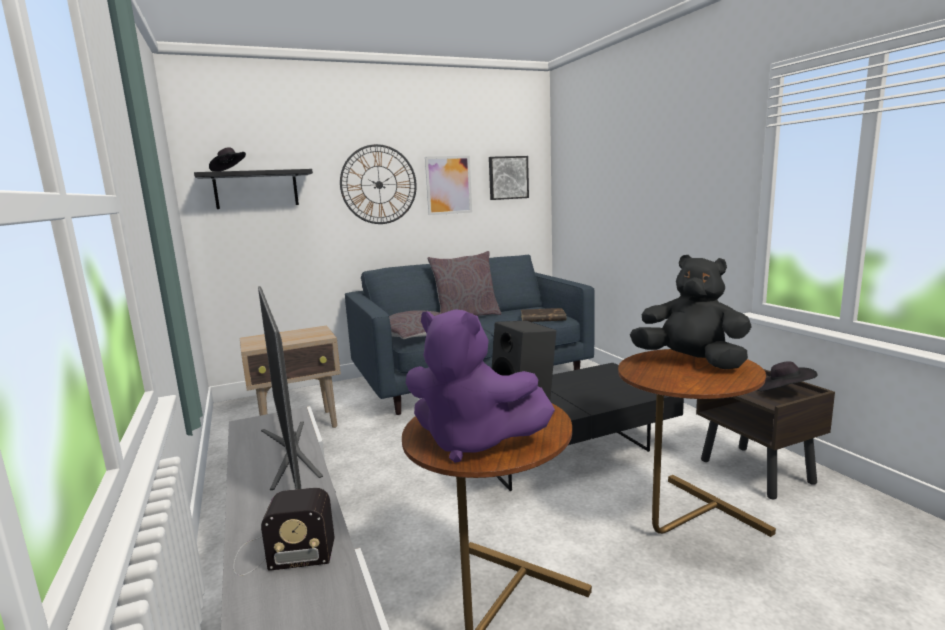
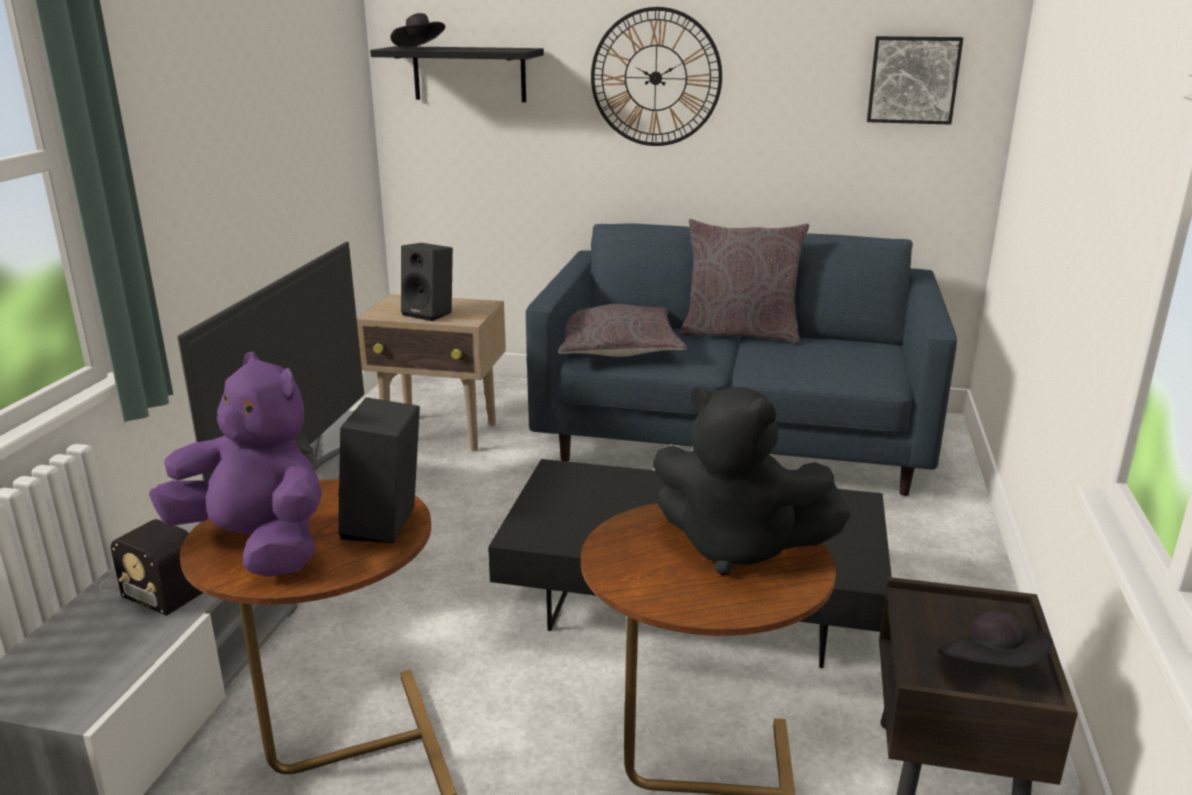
camera: 35 degrees right, 10 degrees up
(291, 339) = (430, 313): none -> black speaker
(448, 185) = (784, 86): picture -> none
(472, 442) = (257, 545): purple plush toy -> purple plush toy turned 150 degrees clockwise
(542, 318) = (849, 371): brown book -> none
(690, 362) = (737, 547): black plush toy -> black plush toy turned 135 degrees clockwise

